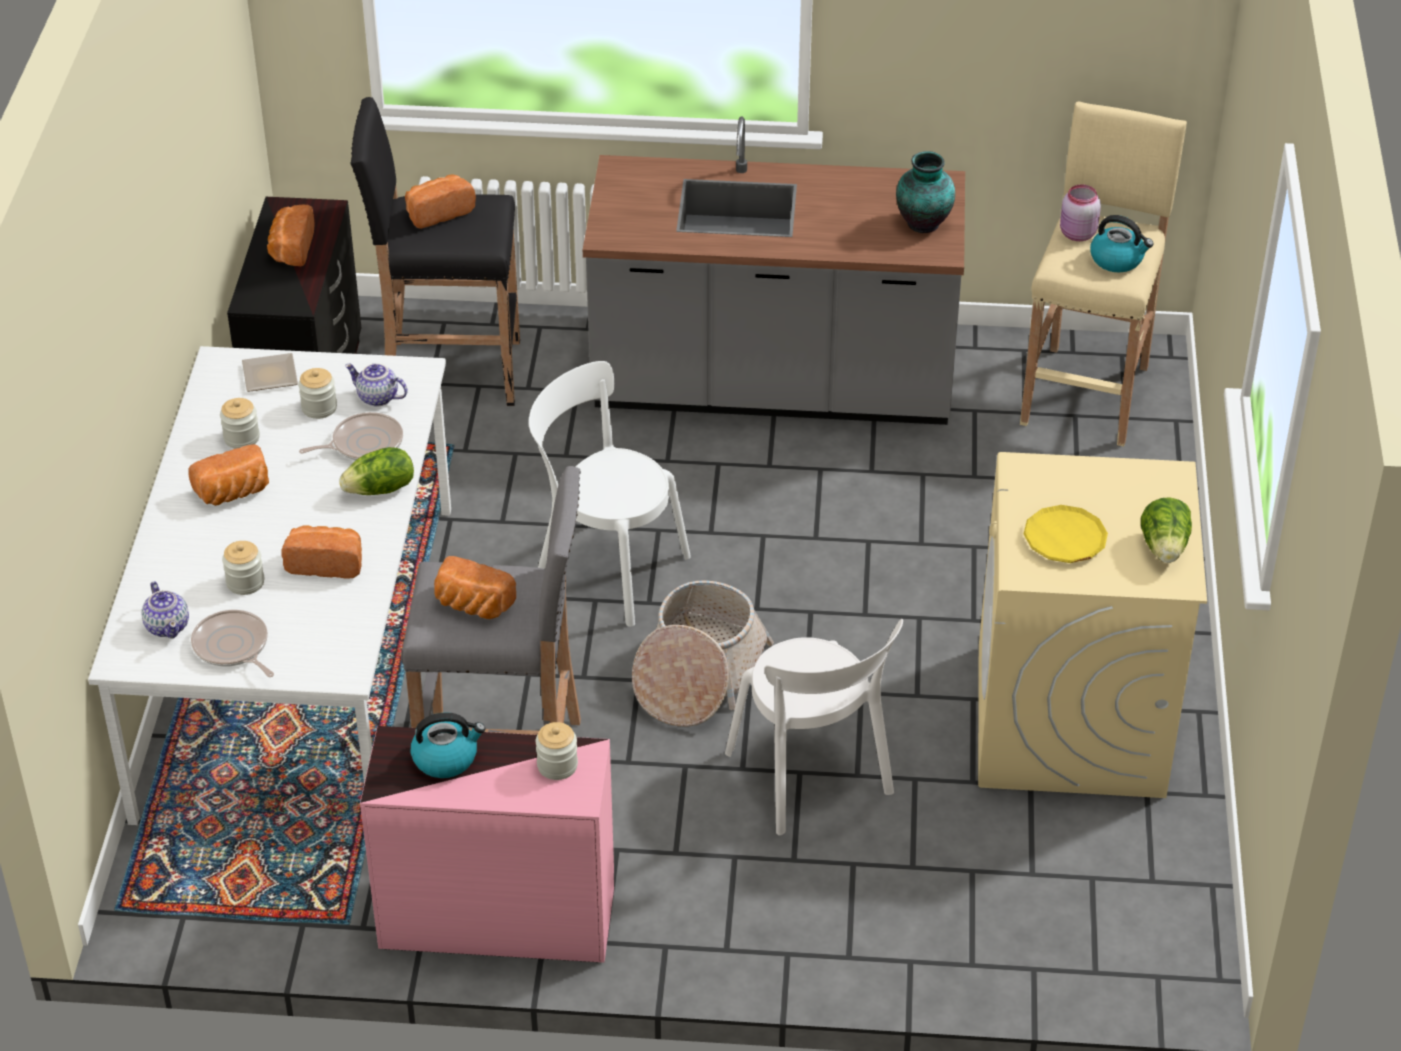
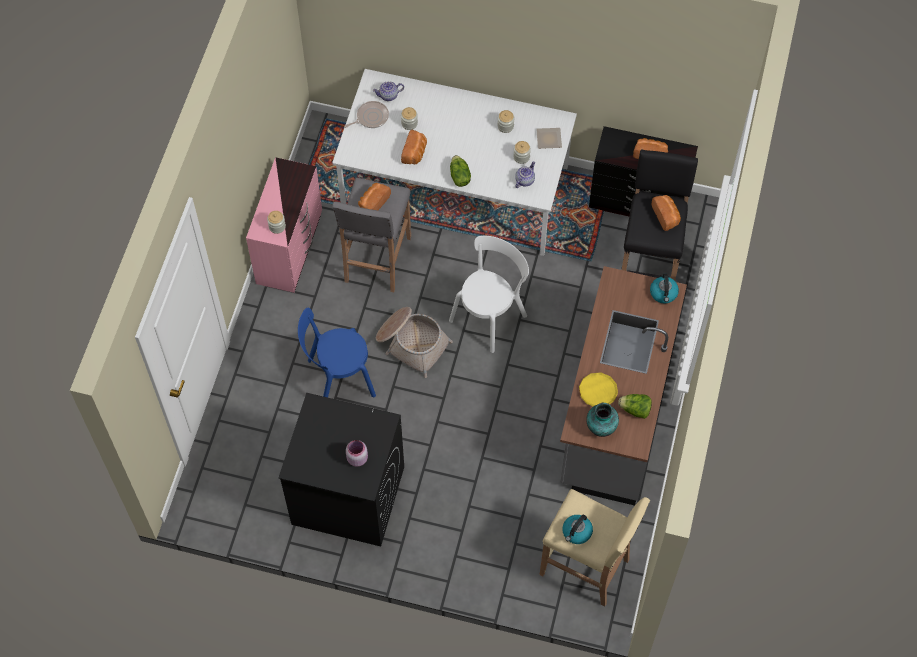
camera: 100 degrees right, 20 degrees up
(234, 493) = (468, 122): bread -> none
(363, 444) = (492, 172): frying pan -> none
(446, 758) = (291, 188): kettle -> kettle (663, 293)
(812, 778) = (337, 379): white chair -> blue chair
(1064, 539) = (332, 427): yellow plate -> yellow plate (598, 391)
(1071, 722) = (347, 495): beige washing machine -> black washing machine
(1077, 234) = (603, 517): pink jar -> pink jar (357, 458)
(1164, 548) = (316, 469): lettuce -> lettuce (635, 410)

